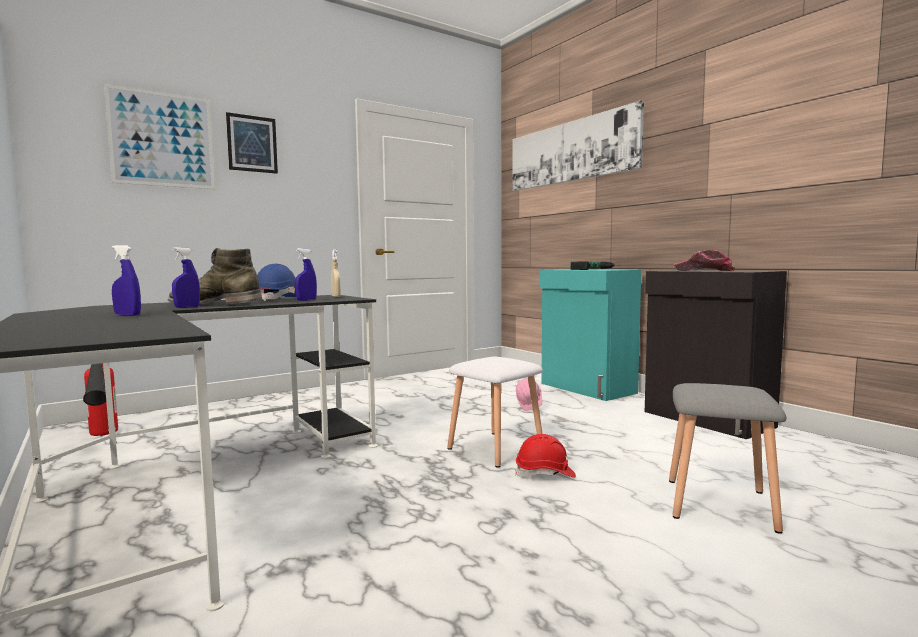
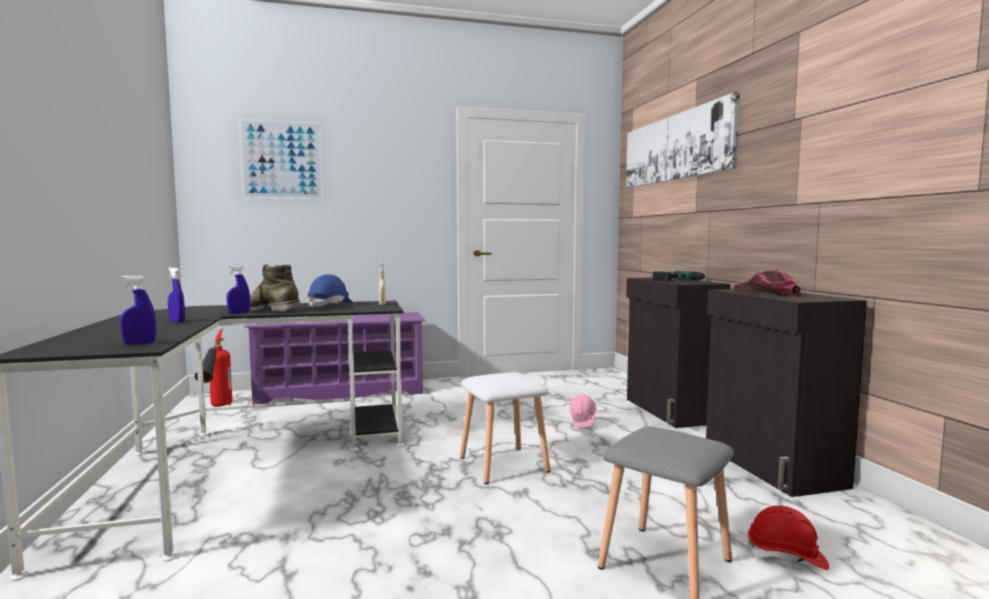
camera: 20 degrees right, 0 degrees up
(249, 405) = (341, 392): none -> purple shoe rack
(252, 143) = (357, 157): picture -> none
(306, 300) = (344, 308): blue spray bottle -> blue spray bottle (139, 343)
(545, 474) = (522, 498): red hard hat -> red hard hat (786, 556)
(587, 388) = (670, 411): turquoise cabinet -> black cabinet

